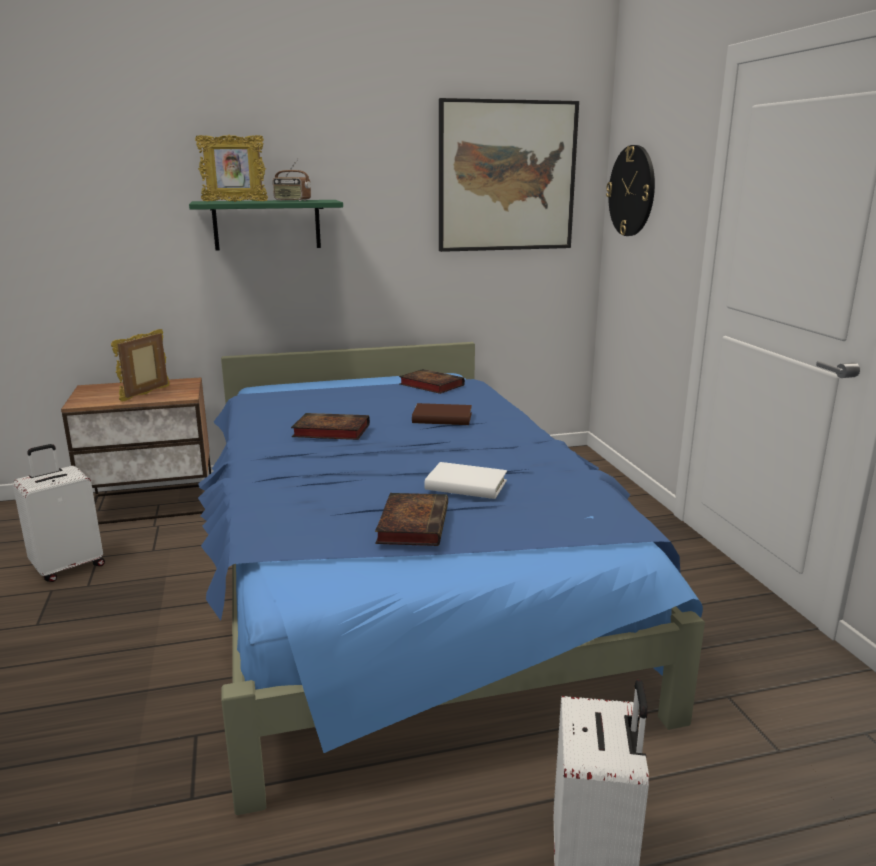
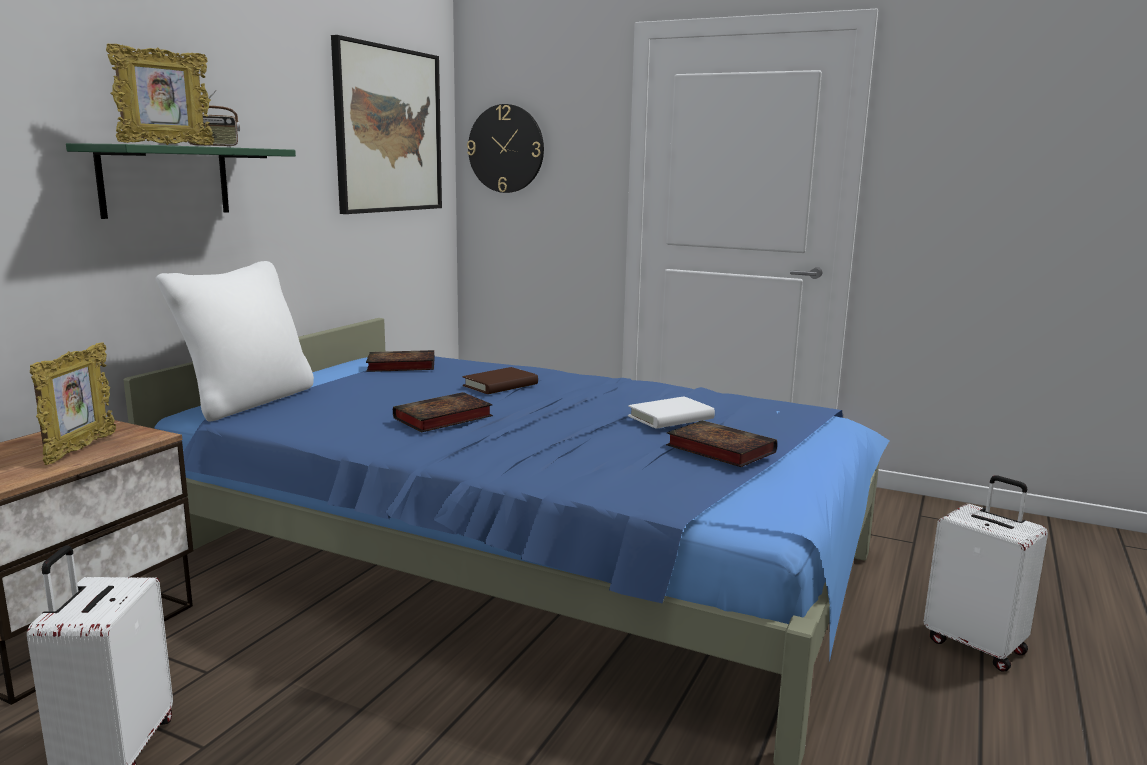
camera: 50 degrees left, 5 degrees down
(146, 394) = (80, 449): picture frame -> picture frame turned 150 degrees counterclockwise
(287, 387) = (247, 401): none -> white pillow

